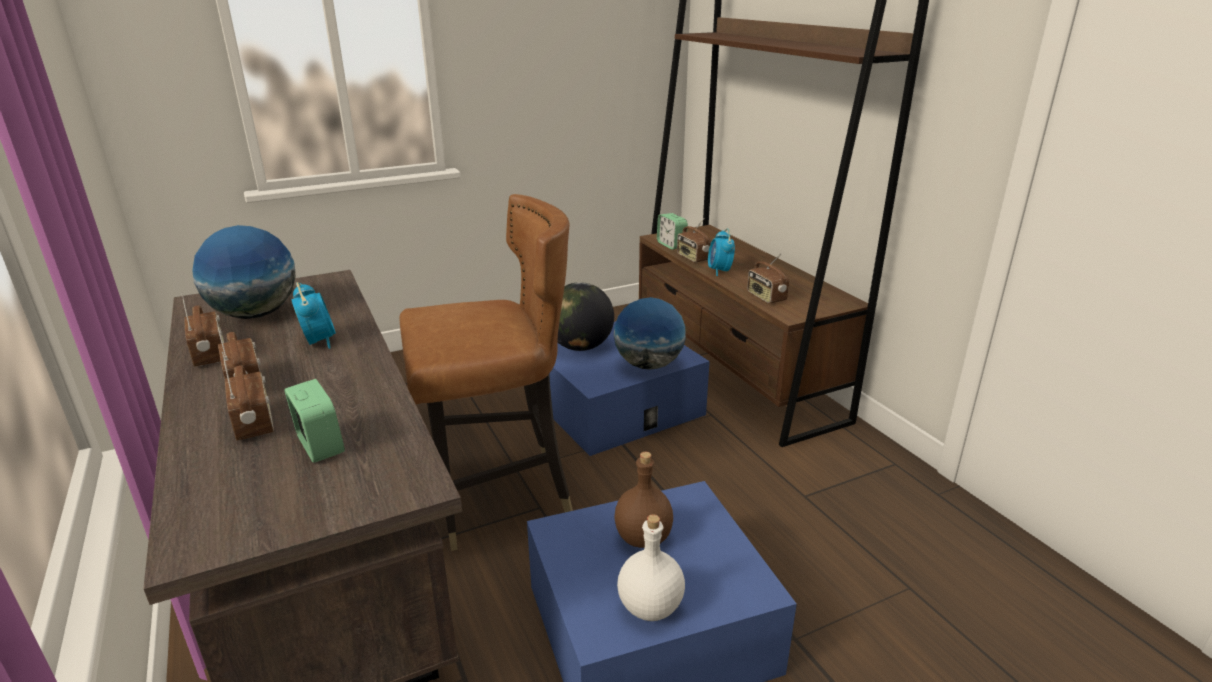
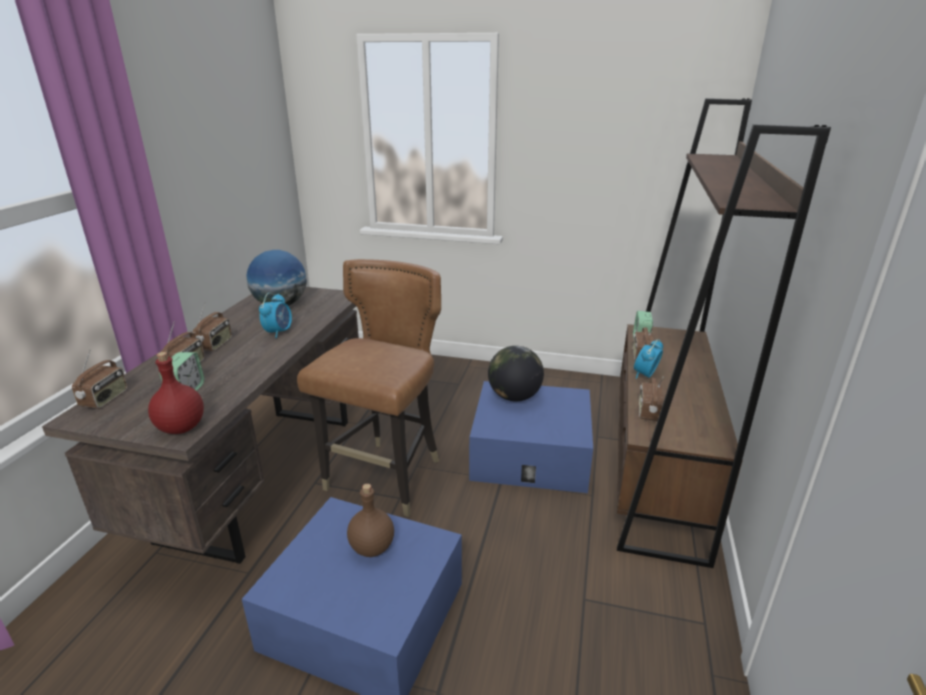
camera: 40 degrees right, 0 degrees up
(211, 355) = (230, 322): radio -> radio (105, 399)
(400, 481) = (180, 428): none -> red bottle
(499, 497) = (386, 478): brown chair -> brown chair turned 90 degrees counterclockwise
(649, 365) = (542, 431): globe -> none
(651, 608) = (316, 593): white bottle -> none

